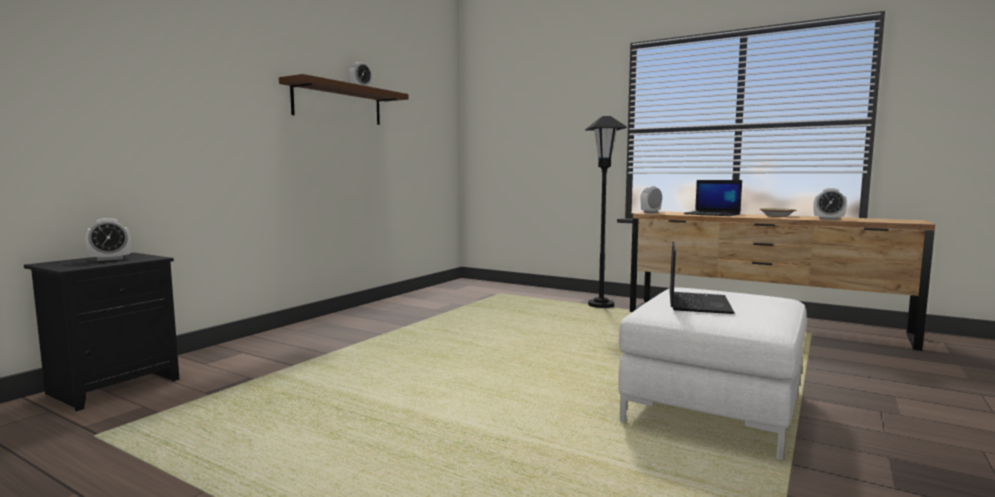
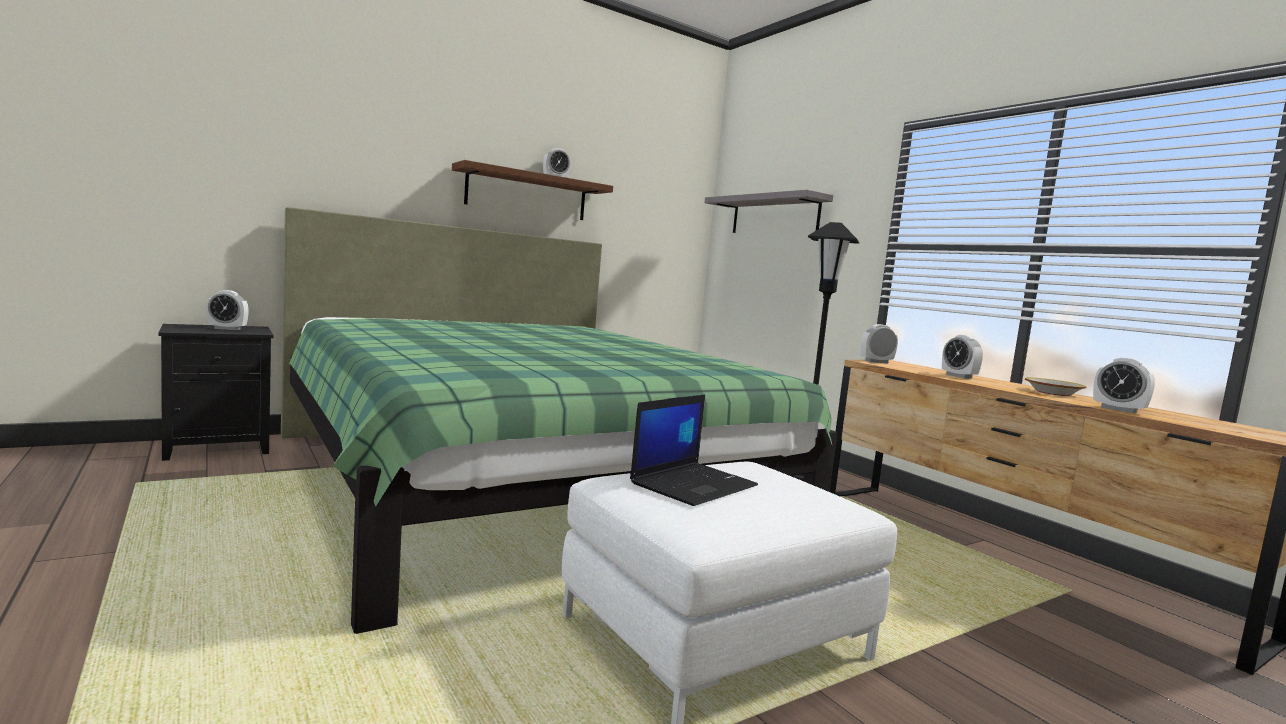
camera: 25 degrees right, 0 degrees up
(433, 349) = (519, 481): none -> green bed
(524, 113) = (774, 215): none -> grey shelf
(713, 214) = (959, 376): laptop -> alarm clock

